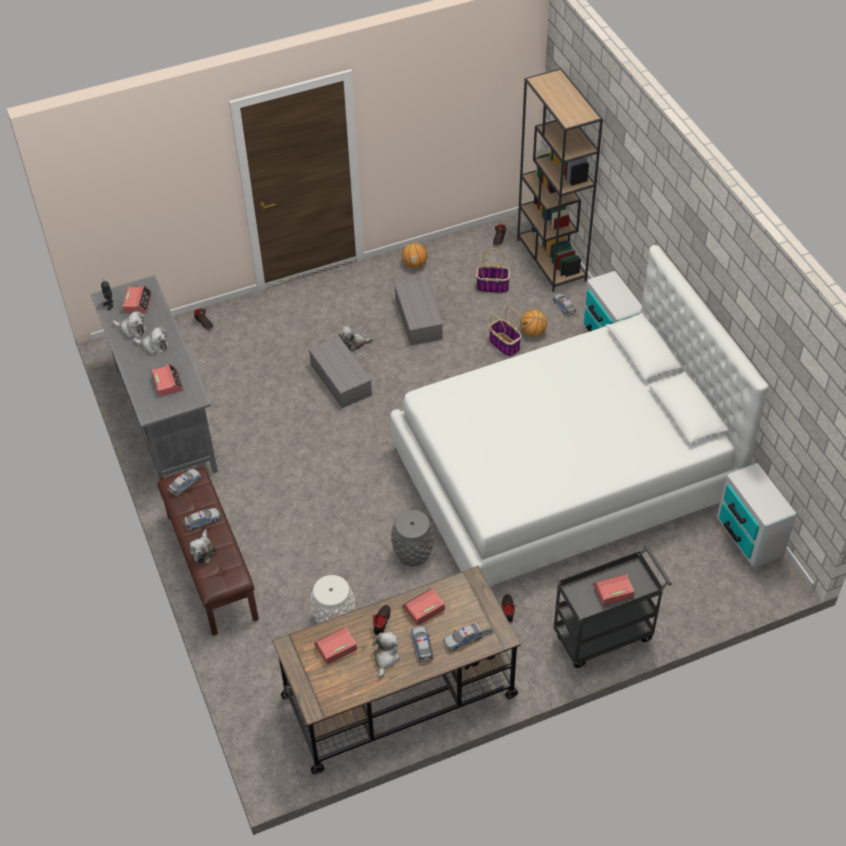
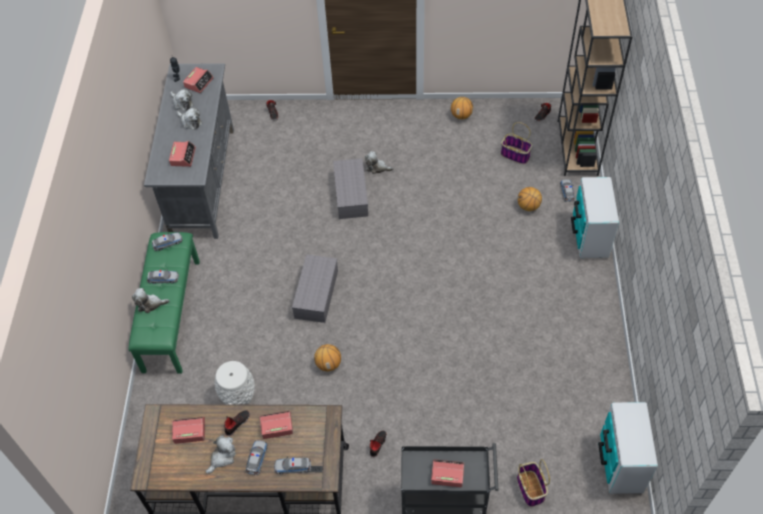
camera: 25 degrees right, 5 degrees up
(203, 551) = (150, 304): plush toy -> plush toy turned 60 degrees clockwise
(210, 566) = (171, 315): brown bench -> green bench
(413, 553) = (328, 364): grey stool -> basketball
(417, 319) = (439, 163): grey storage box -> grey storage box (316, 293)
(505, 345) = (499, 209): basket -> basket (531, 489)
(564, 474) = (488, 342): white bed -> none

